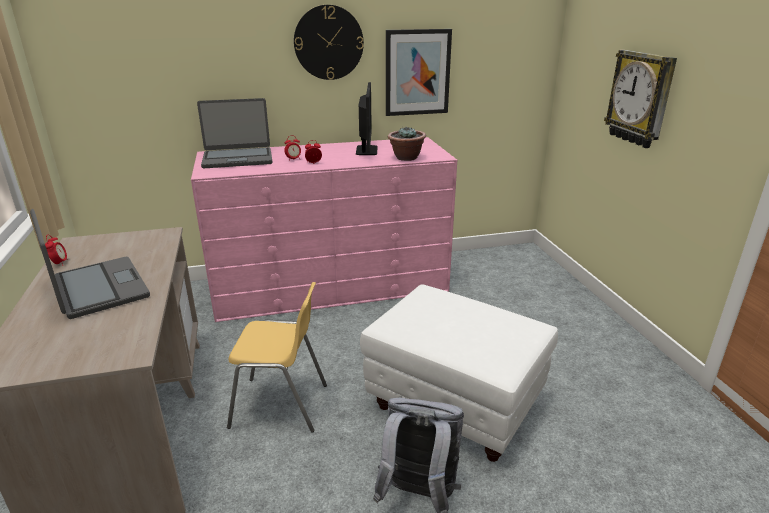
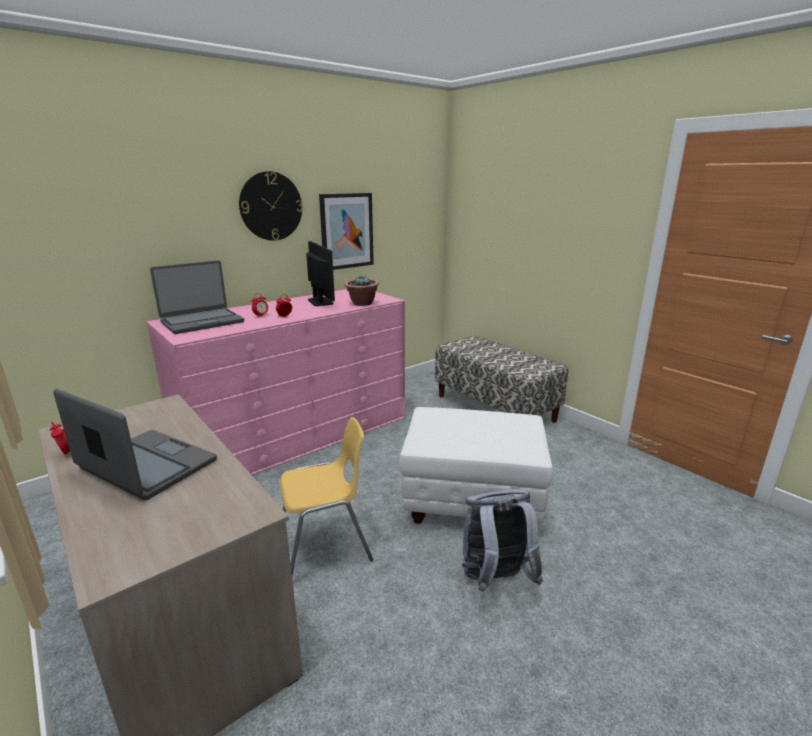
camera: 25 degrees left, 5 degrees down
(562, 303) = (495, 408): none -> bench
(640, 98) = (531, 239): wall clock -> none

